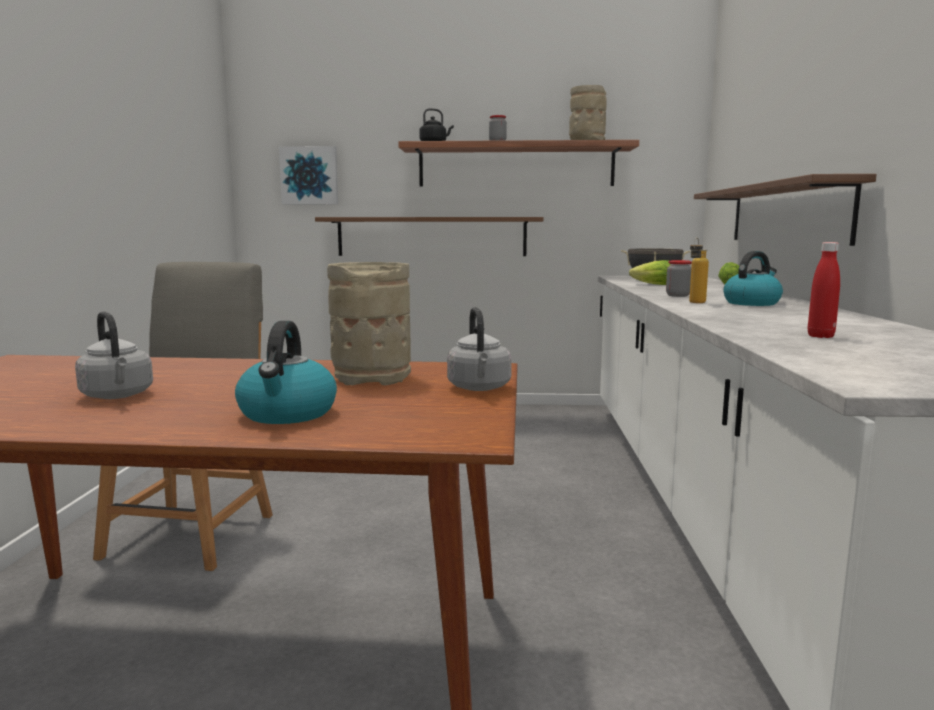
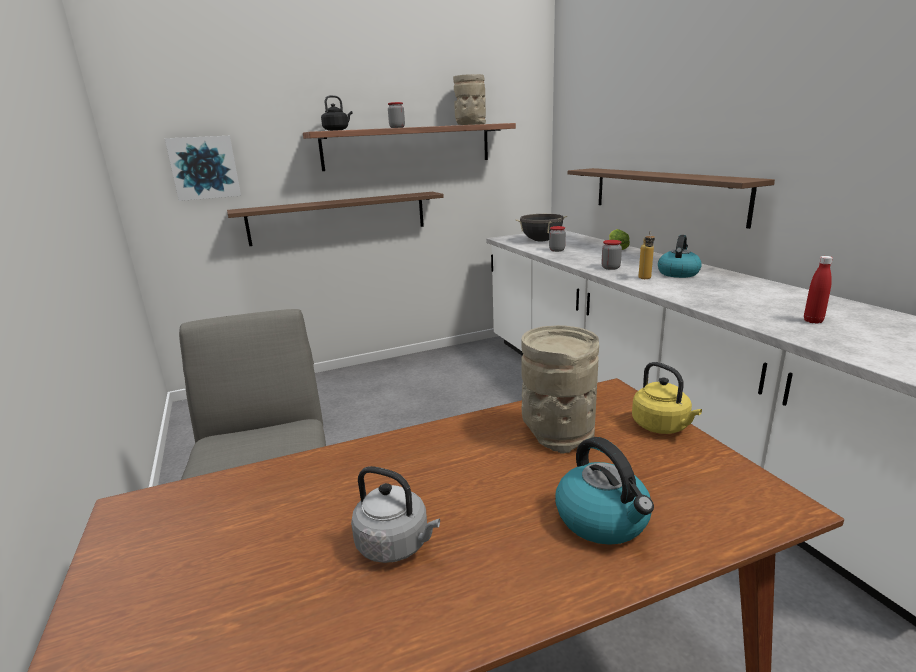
camera: 25 degrees left, 10 degrees up
(479, 388) = (662, 427): grey kettle -> yellow kettle
(652, 284) = (557, 250): lettuce -> jar

